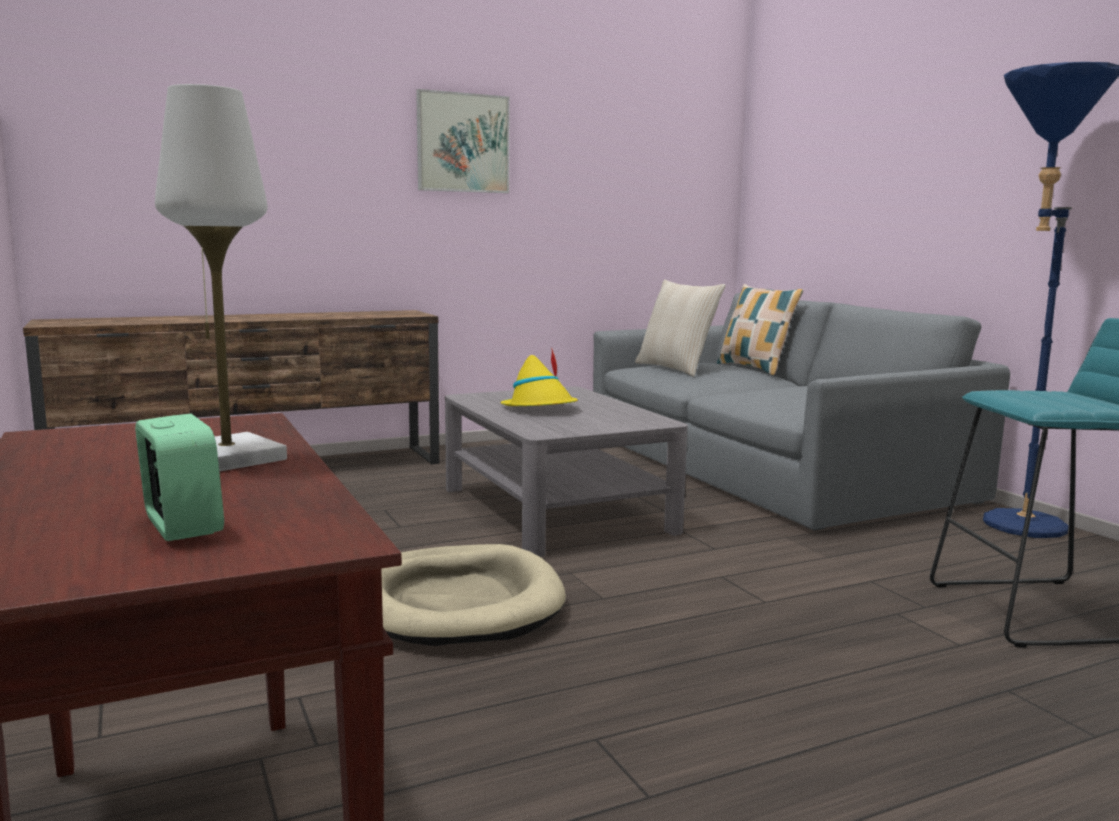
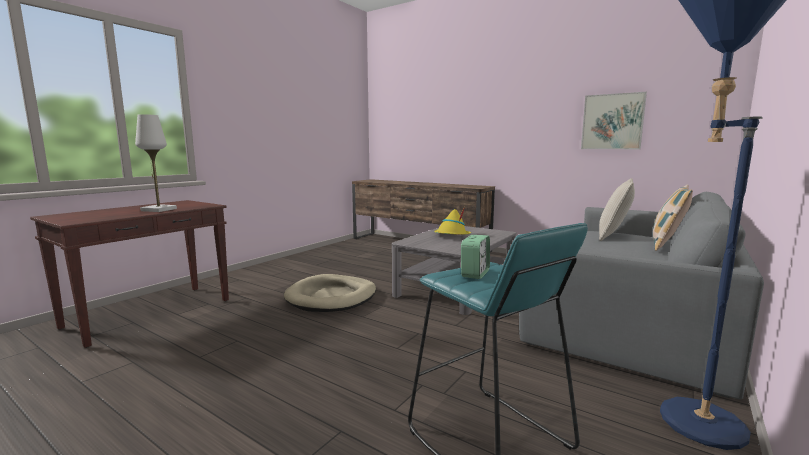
camera: 60 degrees right, 0 degrees up
(182, 526) = (89, 216): alarm clock -> alarm clock (475, 274)
(463, 143) = (524, 103): picture -> picture (612, 122)

